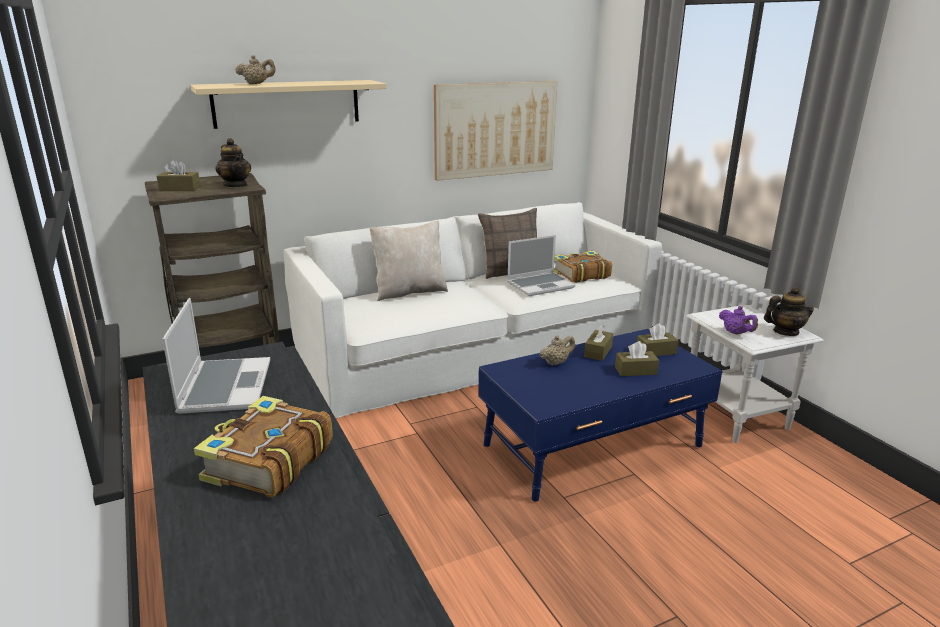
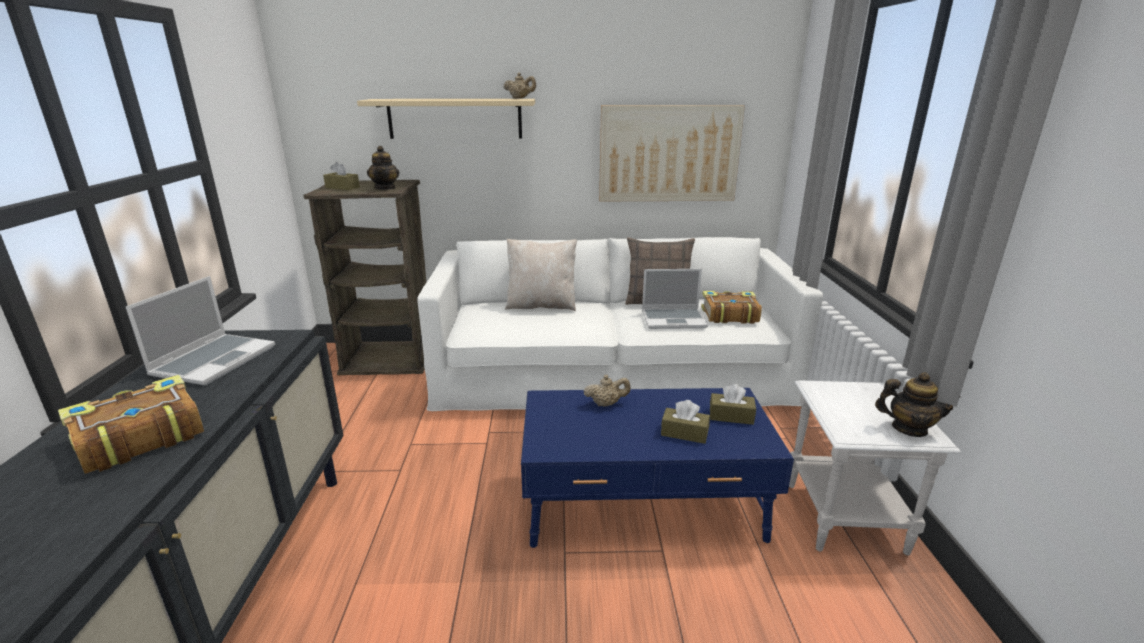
camera: 25 degrees right, 0 degrees up
(257, 84) = (420, 99): beige teapot -> beige teapot (520, 98)
(598, 351) = (664, 402): brown tissue box -> none
(736, 333) = (835, 416): purple teapot -> none

